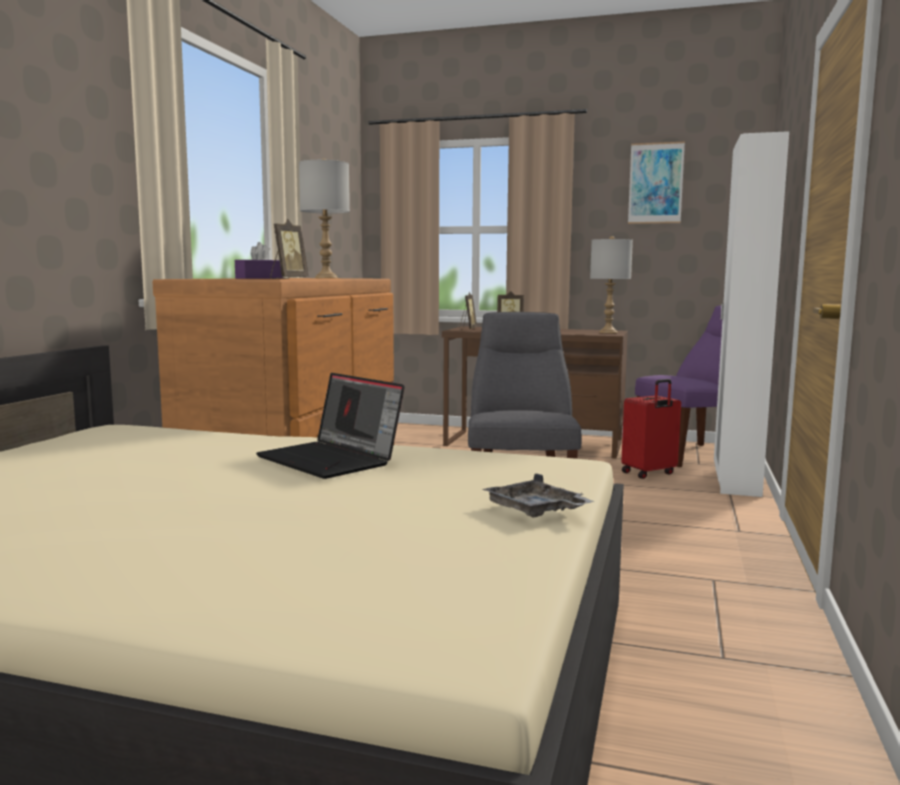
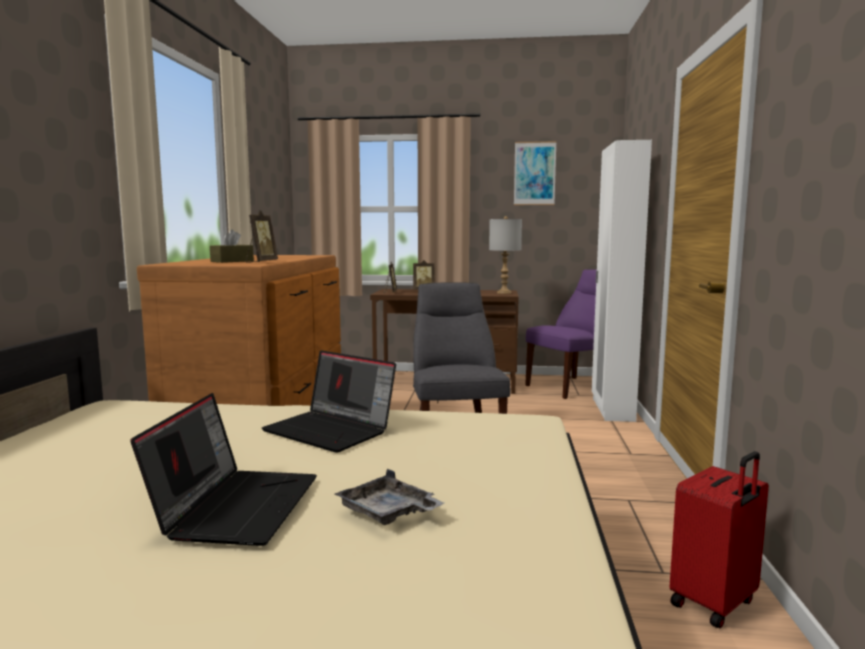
camera: 10 degrees left, 0 degrees up
(192, 515) = (236, 505): none -> laptop
(259, 278) = (232, 261): purple tissue box -> brown tissue box
(326, 278) = (281, 256): grey table lamp -> none
(535, 511) = (535, 475): grey tray -> grey tray (388, 512)
(649, 473) = (545, 406): red suitcase -> red suitcase (715, 604)

